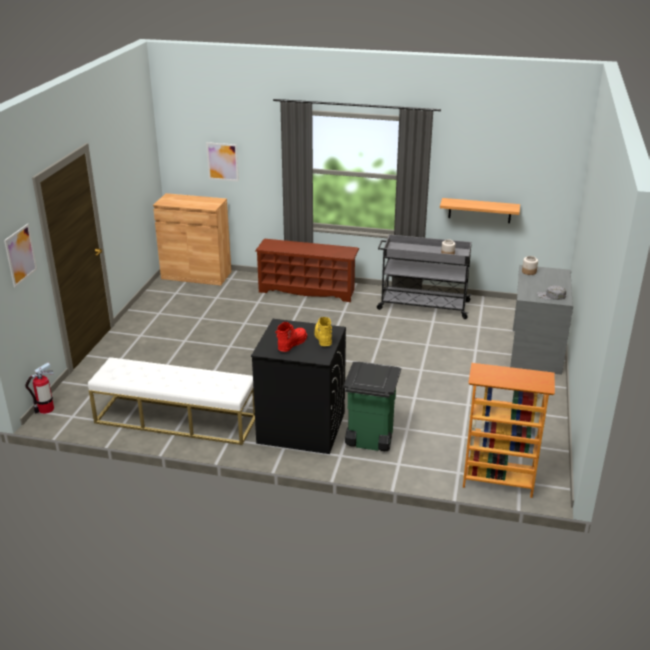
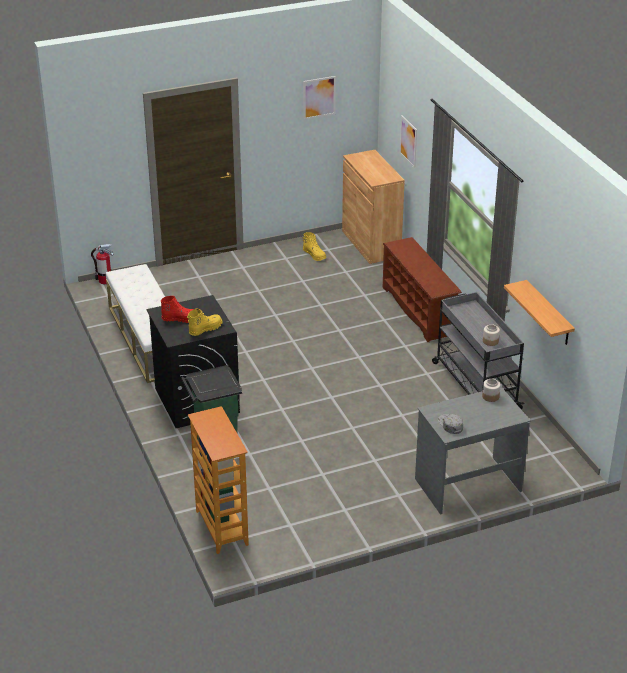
camera: 55 degrees right, 5 degrees up
(20, 255) = (108, 150): picture -> picture (319, 97)
(174, 300) = (314, 255): none -> yellow boot

